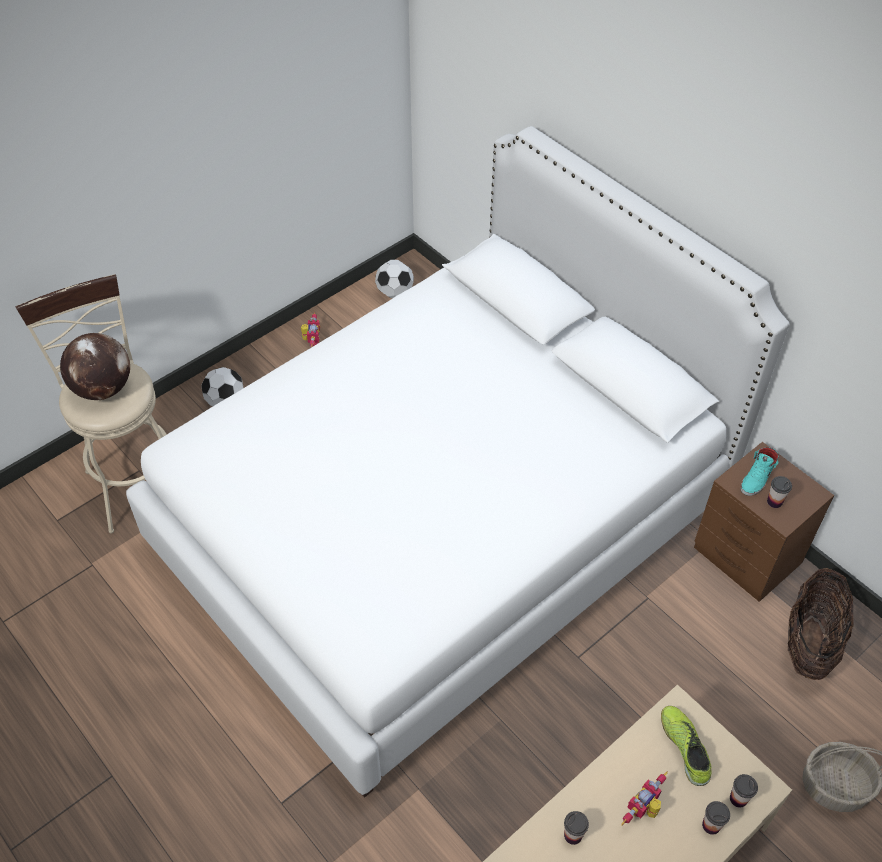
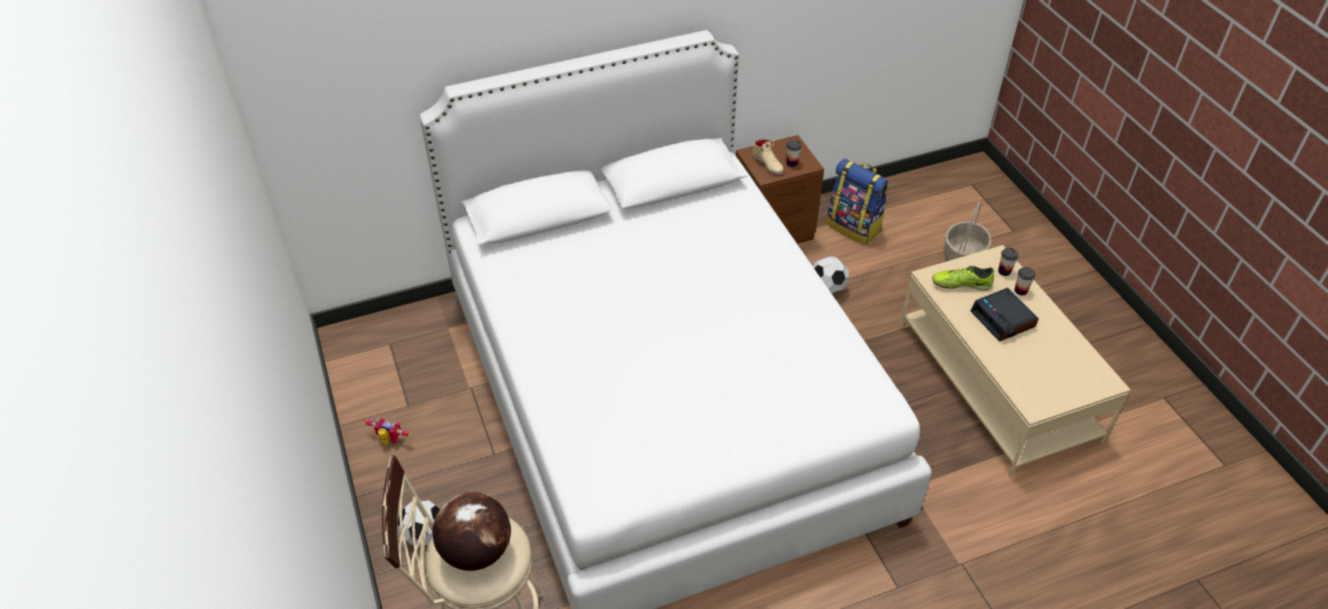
camera: 70 degrees left, 5 degrees down
(395, 292) = (367, 358): football -> football (827, 289)
(573, 835) = (1015, 362): cup -> none
(644, 810) = (1003, 320): toy robot -> alarm clock
(757, 478) = (768, 163): turquoise shoe -> beige shoe
(809, 642) = (854, 227): basket -> backpack

